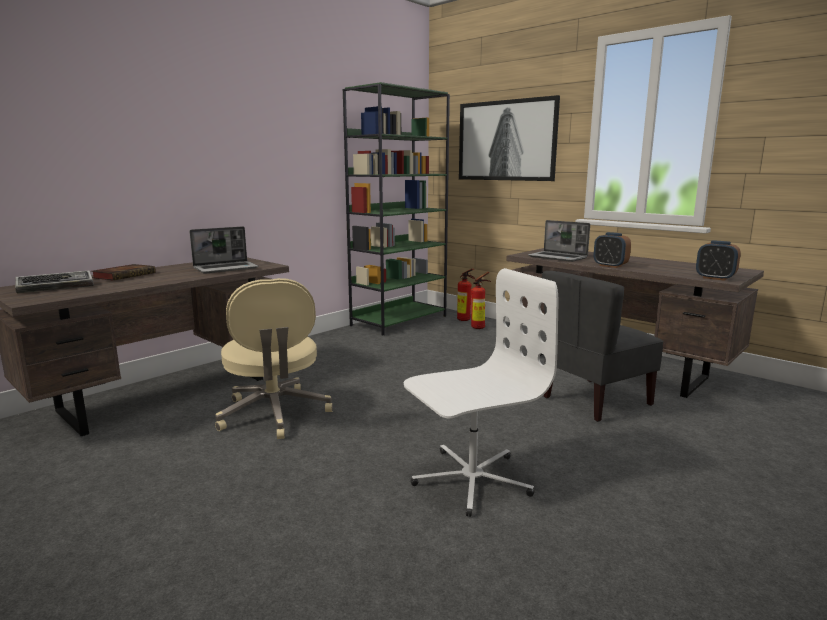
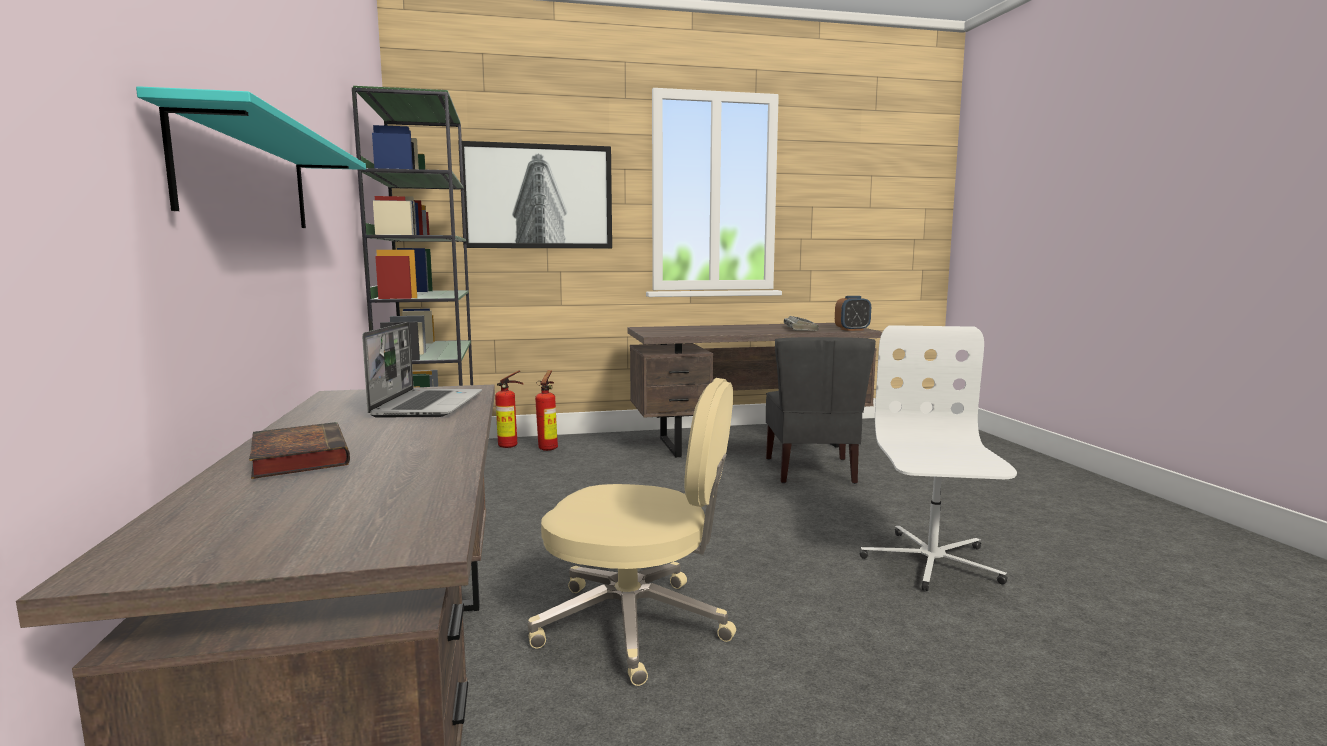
camera: 55 degrees left, 5 degrees down
(57, 287) = (283, 512): keyboard -> keyboard (800, 328)
(183, 158) = (248, 178): none -> turquoise shelf
(558, 257) = (692, 332): laptop -> none
(610, 266) = (761, 332): alarm clock -> none

